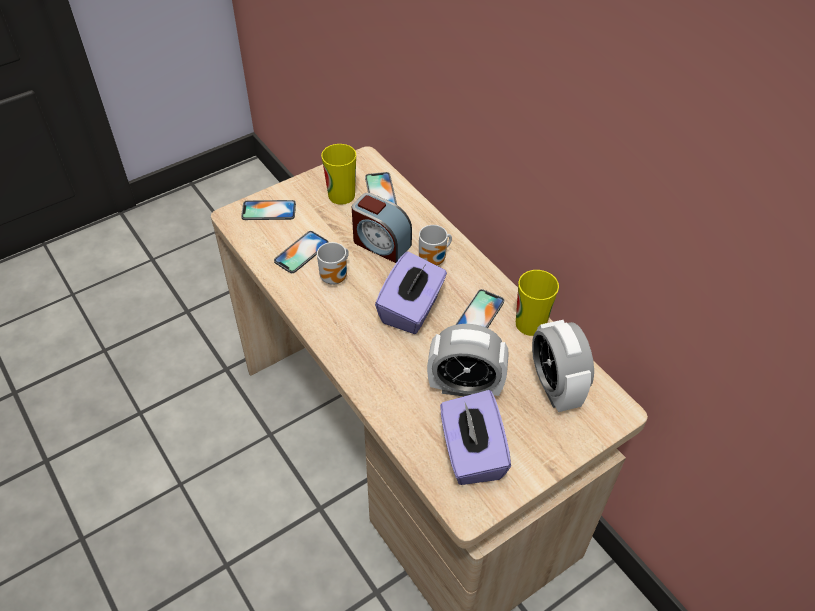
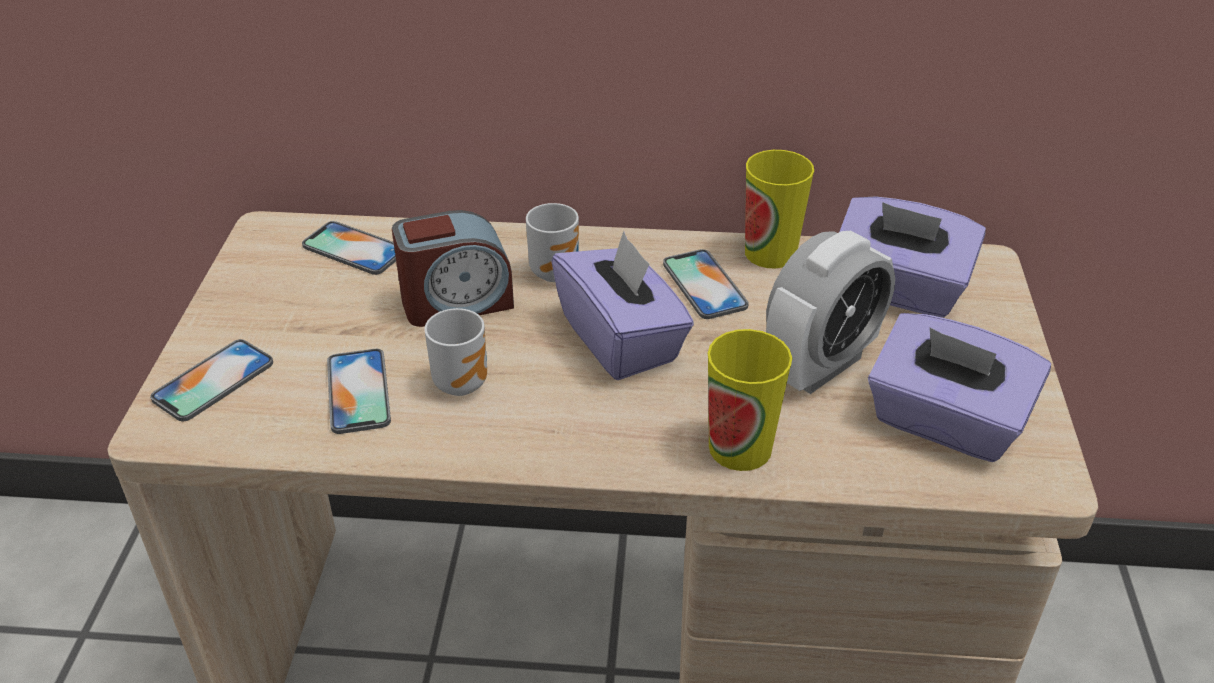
camera: 50 degrees left, 10 degrees down
(341, 195) = (302, 288): cup -> cup (740, 448)
(555, 387) = (897, 290): alarm clock -> purple tissue box

